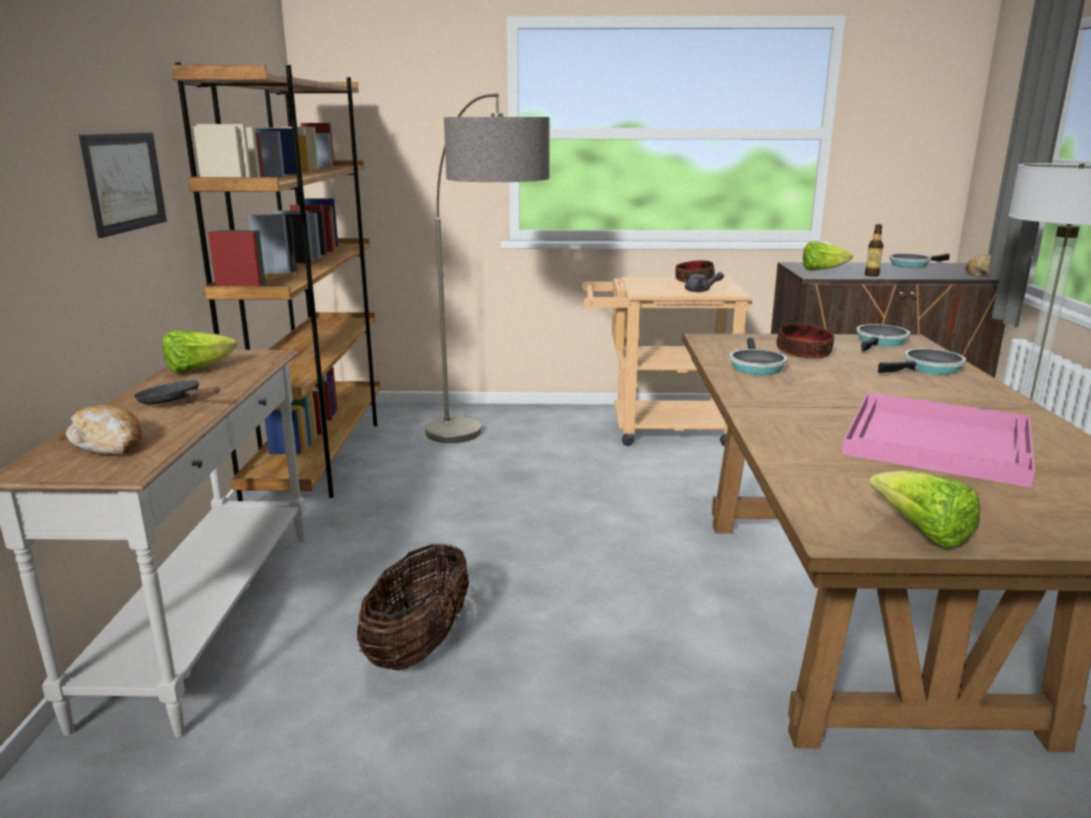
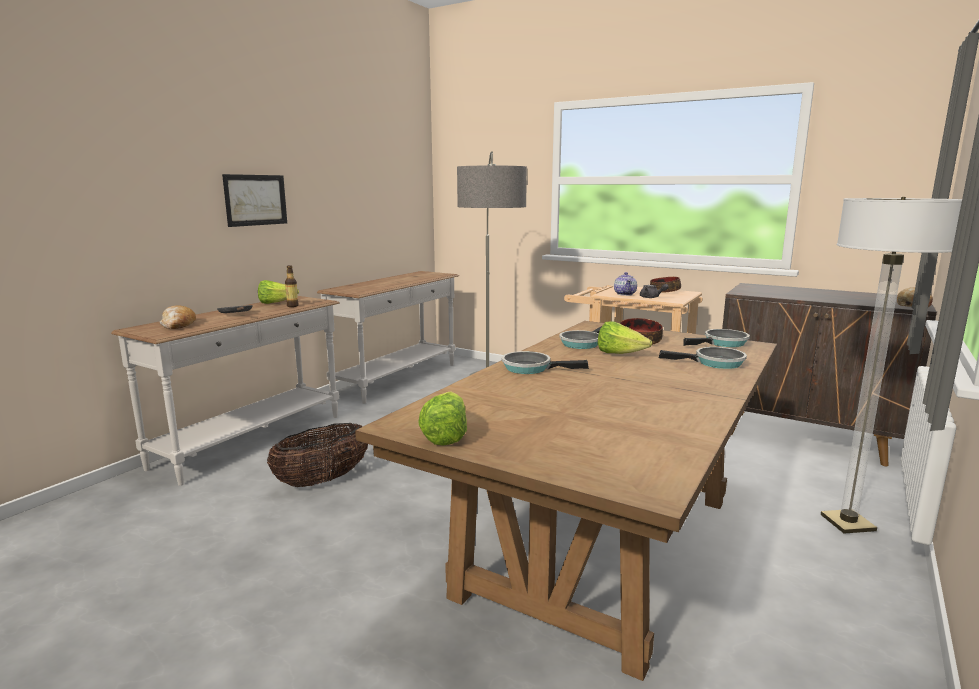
camera: 30 degrees right, 5 degrees down
(320, 457) = (398, 379): brown bookcase -> white console table
(662, 289) = (625, 294): none -> teapot
(822, 270) = (760, 290): lettuce -> lettuce (619, 354)
(871, 275) = (795, 296): bottle -> bottle (292, 306)
(911, 265) = (861, 293): frying pan -> frying pan (531, 368)
(939, 441) = (596, 400): pink tray -> none

